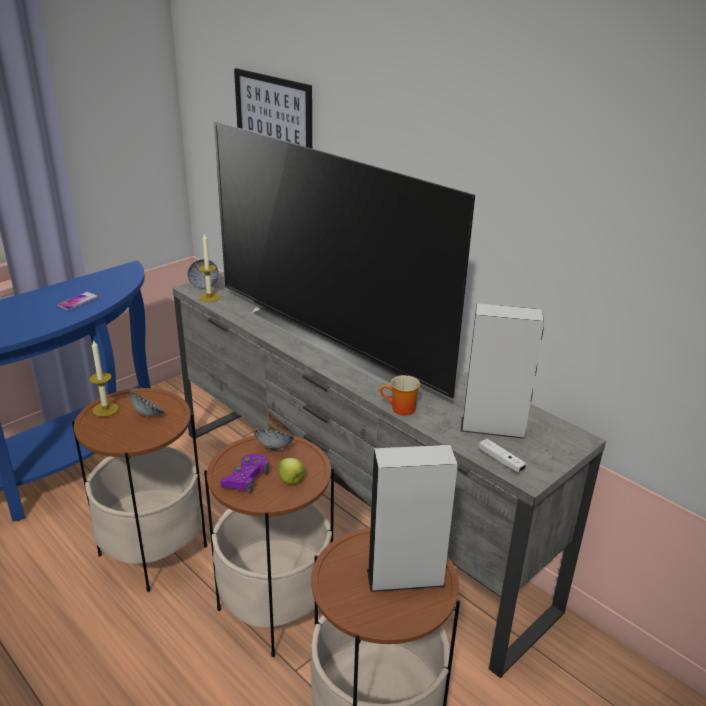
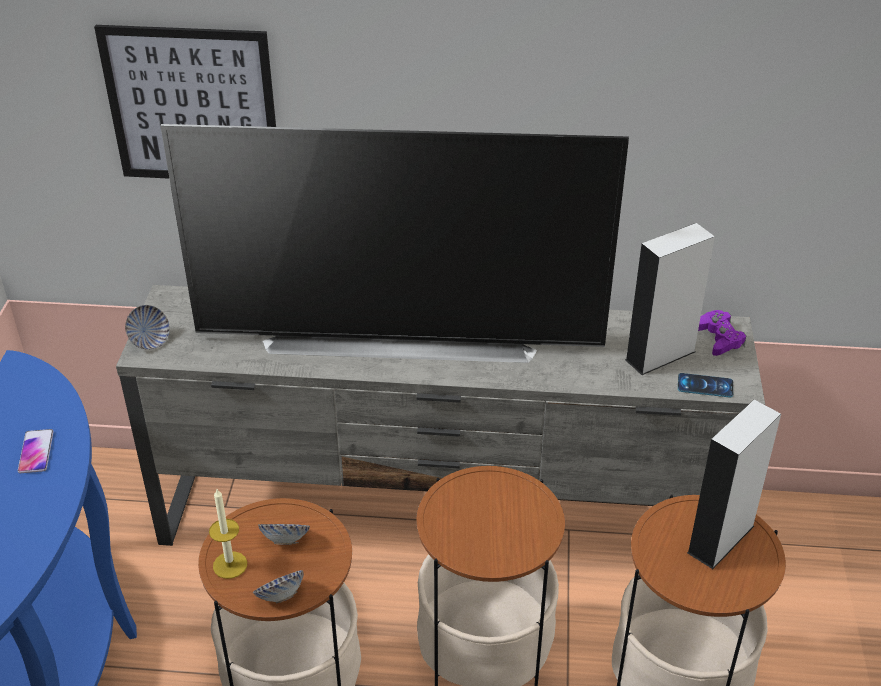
camera: 40 degrees left, 10 degrees up
(209, 297) = (185, 355): candle -> none
(246, 478) = (483, 541): purple game controller -> purple game controller (719, 338)
(274, 448) = (465, 494): bowl -> bowl (280, 596)
(291, 481) = (524, 516): apple -> none
(400, 410) = (568, 383): mug -> none
(501, 461) = (705, 386): white game controller -> phone

